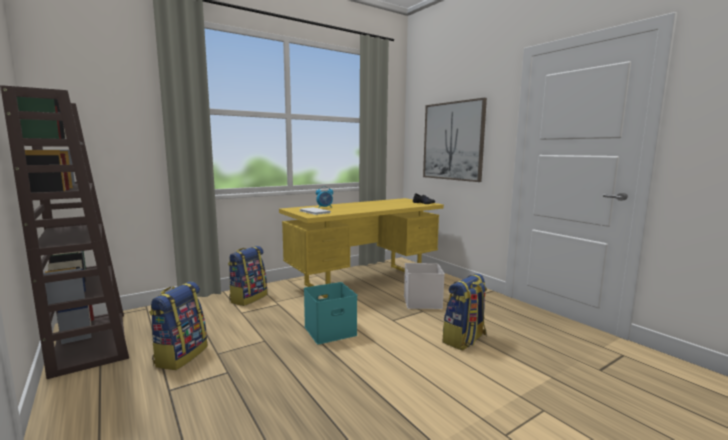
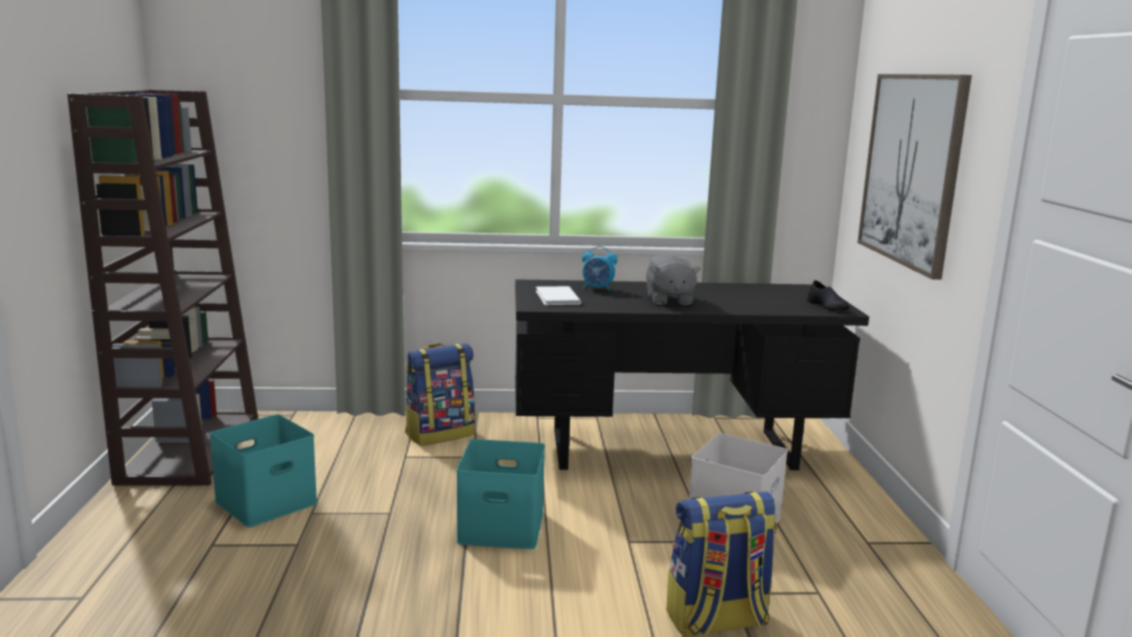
camera: 30 degrees right, 5 degrees up
(180, 356) = (267, 501): backpack -> turquoise storage box
(363, 207) = (669, 300): none -> grey plush toy
(364, 280) = (673, 449): yellow desk -> black desk

